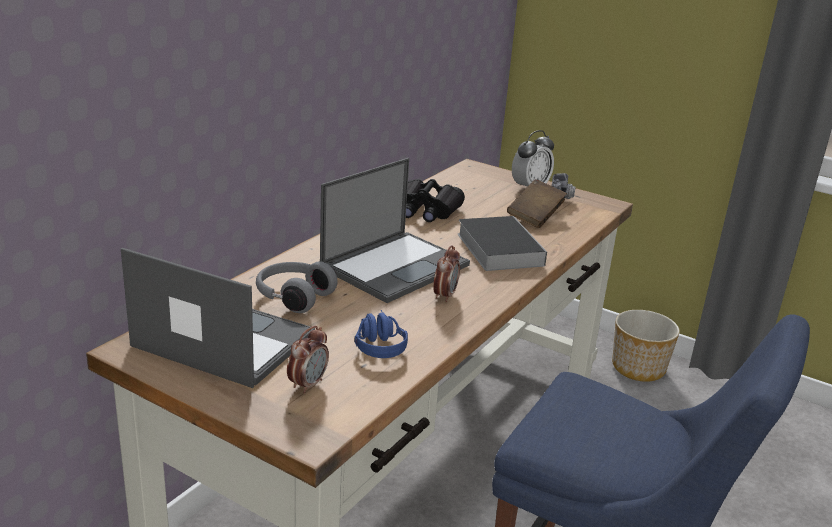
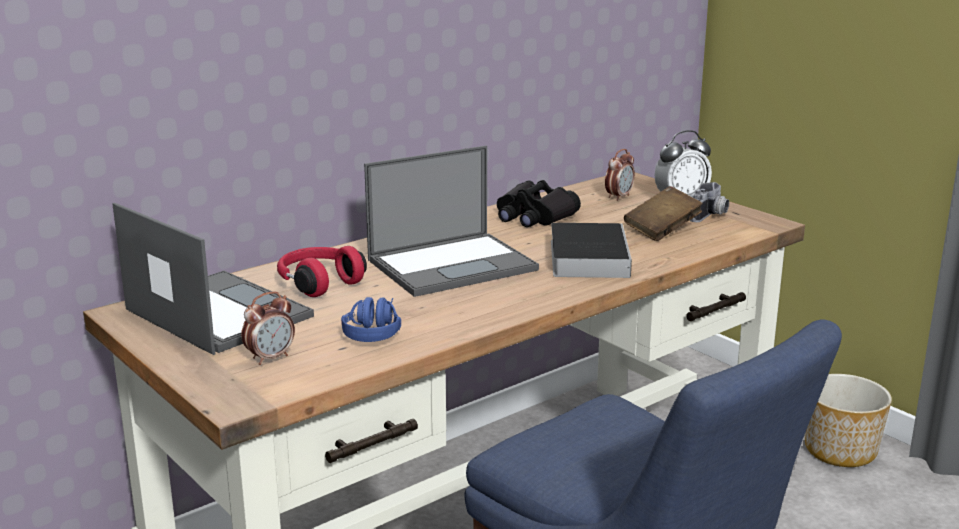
camera: 20 degrees right, 5 degrees down
(293, 297) = (318, 283): grey headphones -> red headphones
(445, 295) = (485, 295): alarm clock -> alarm clock (619, 197)

